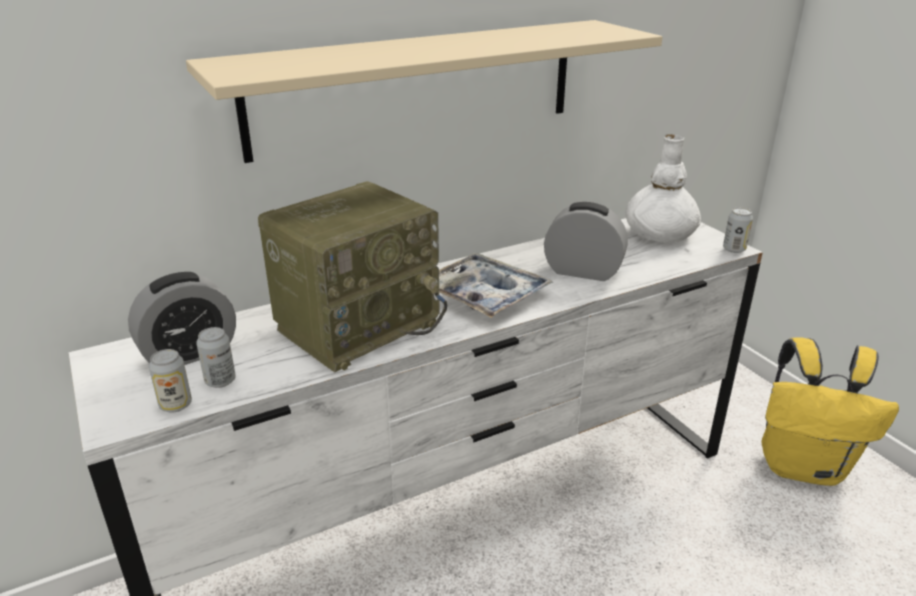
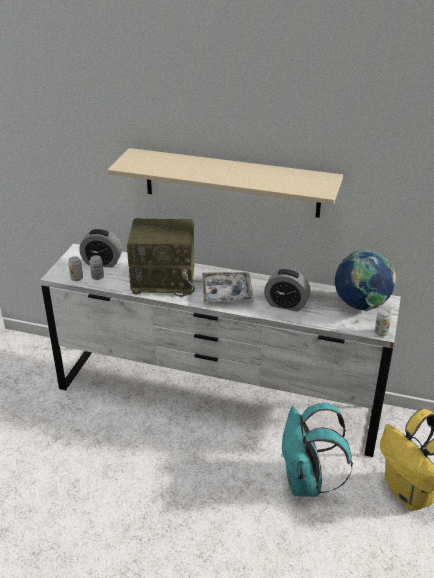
camera: 45 degrees right, 5 degrees up
(583, 271) = (286, 304): alarm clock -> alarm clock turned 135 degrees clockwise
(659, 233) = (361, 306): white vase -> globe
(710, 540) = (306, 483): none -> turquoise backpack

